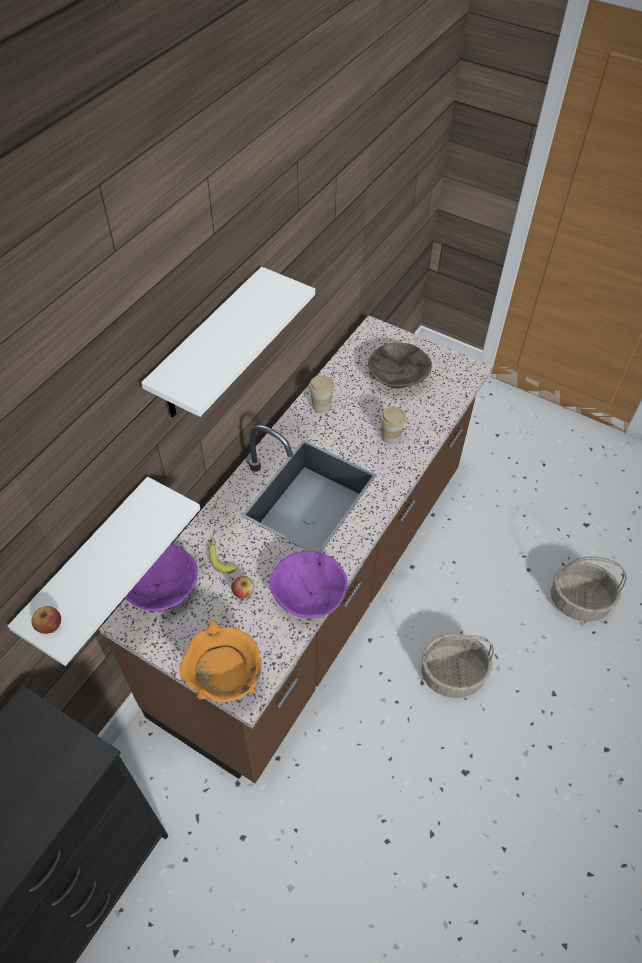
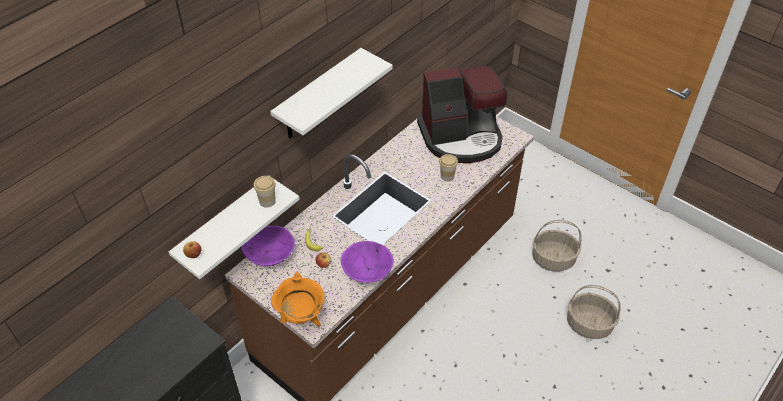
camera: 10 degrees right, 5 degrees down
(321, 405) = (402, 150): cup -> cup (267, 201)
(398, 378) = (461, 137): brown bowl -> coffee machine
(452, 674) = (480, 362): basket -> basket (553, 259)

